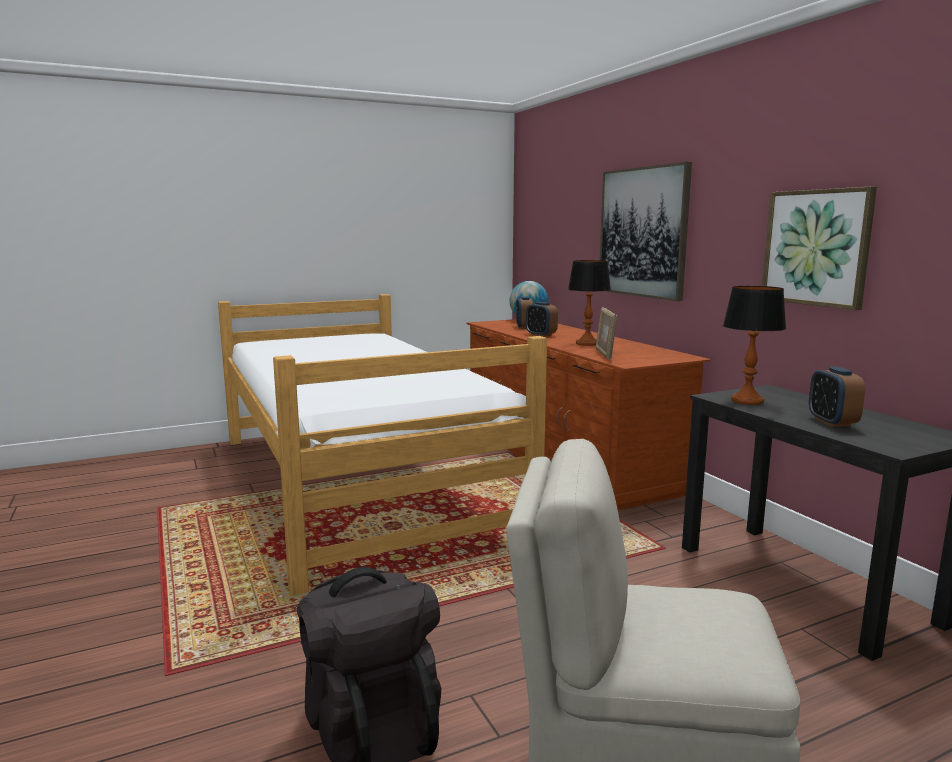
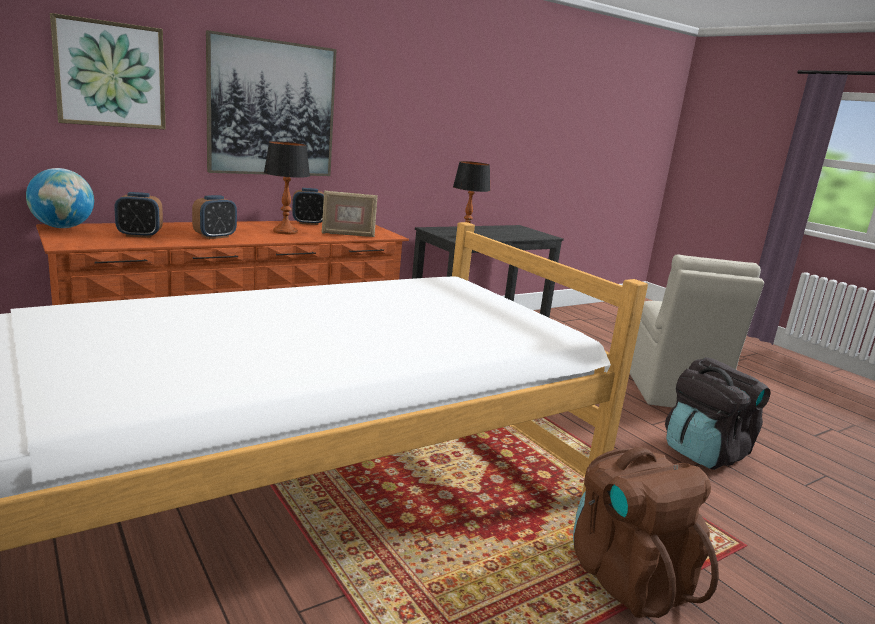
camera: 100 degrees left, 5 degrees up
(190, 586) = (627, 576): none -> brown backpack
(816, 247) = (439, 132): picture -> picture (110, 74)
(832, 422) = (506, 234): alarm clock -> alarm clock (308, 223)

